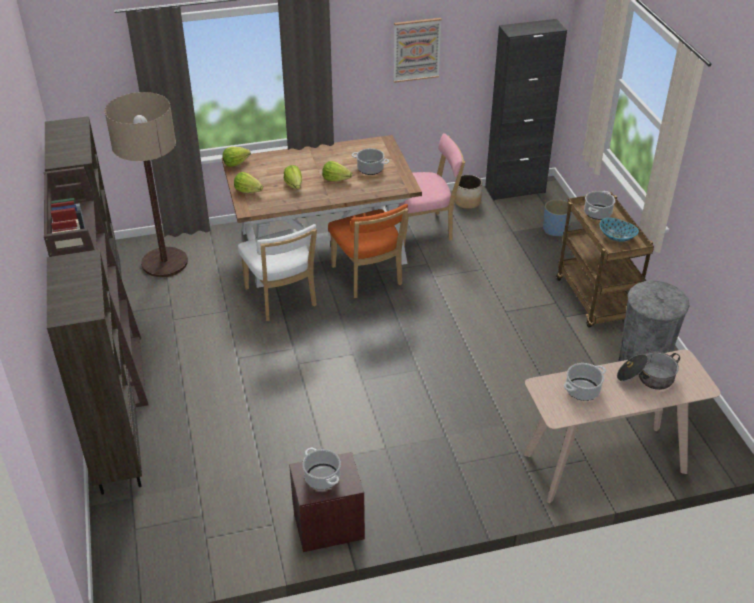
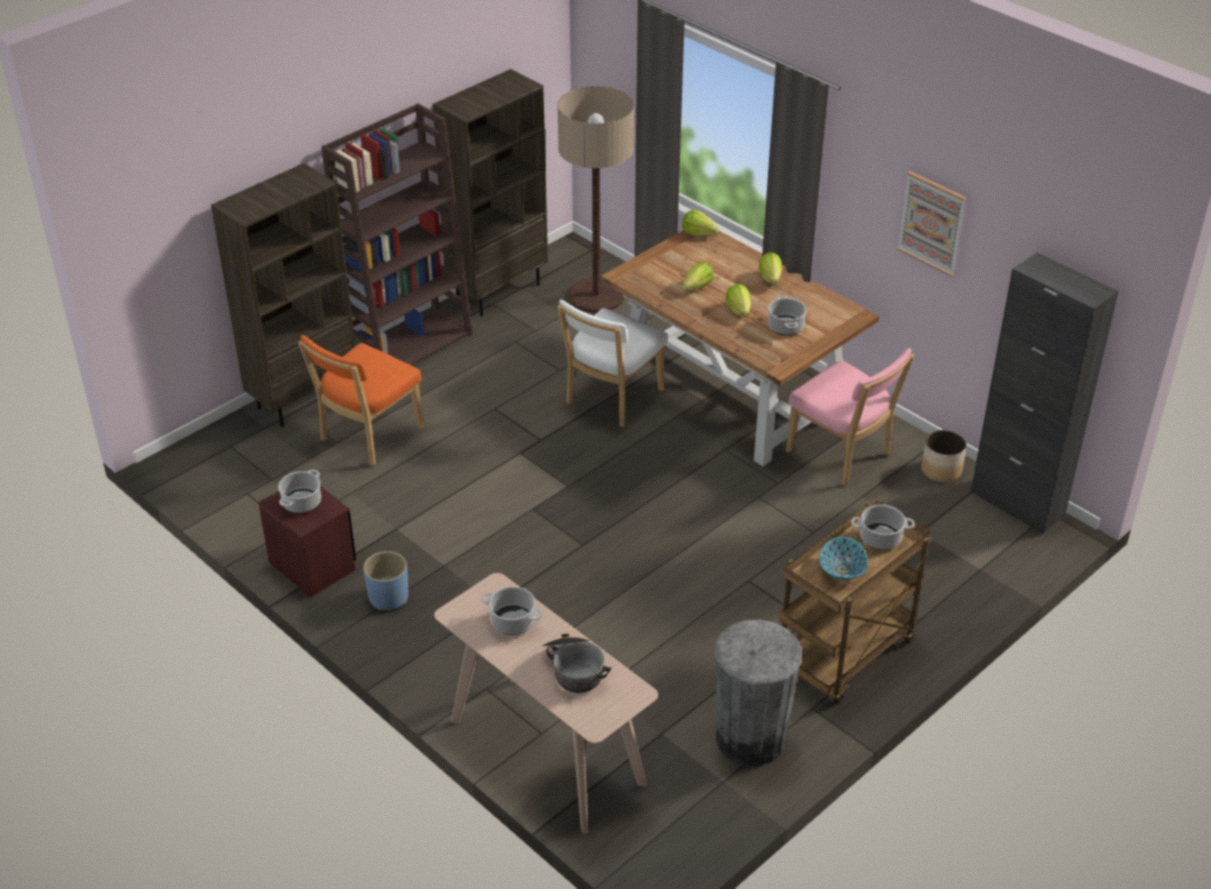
camera: 60 degrees right, 0 degrees up
(248, 191) = (655, 262): lettuce -> lettuce (770, 278)
(368, 278) = (707, 446): orange chair -> orange chair (368, 436)
(555, 229) = (964, 570): blue planter -> blue planter (389, 597)

